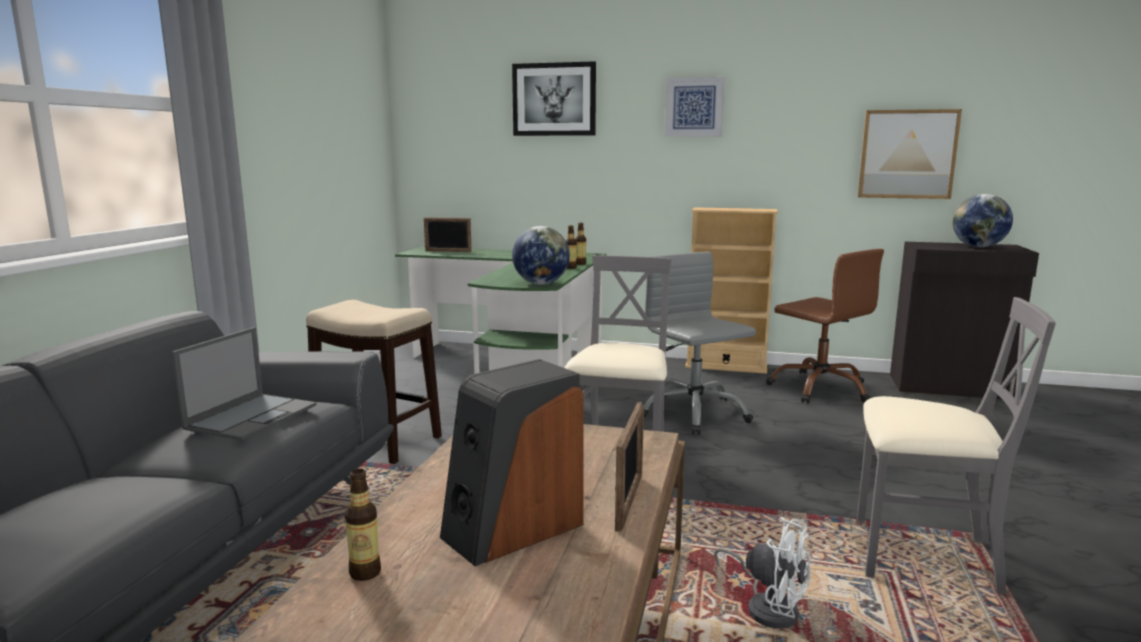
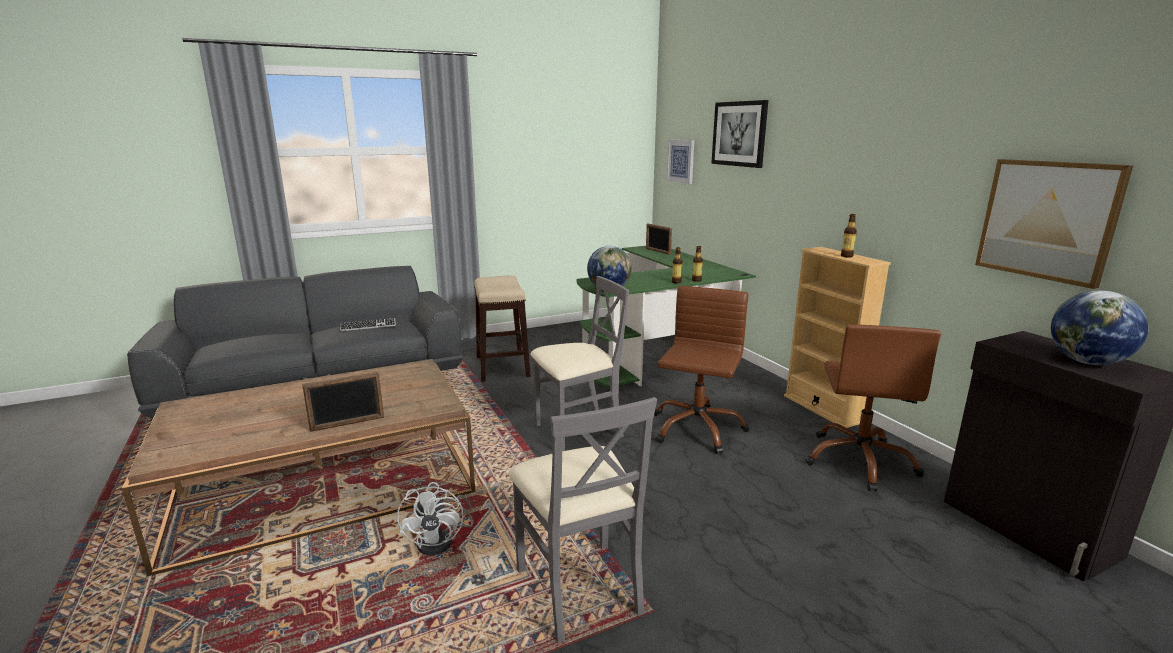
camera: 50 degrees right, 5 degrees up
(252, 416) = (368, 326): laptop -> keyboard
(365, 572) = (237, 399): bottle -> bottle (846, 256)
(512, 529) = (295, 410): speaker -> none
(693, 413) = (696, 428): grey office chair -> brown office chair
(694, 107) = (835, 146): picture -> picture (681, 161)

